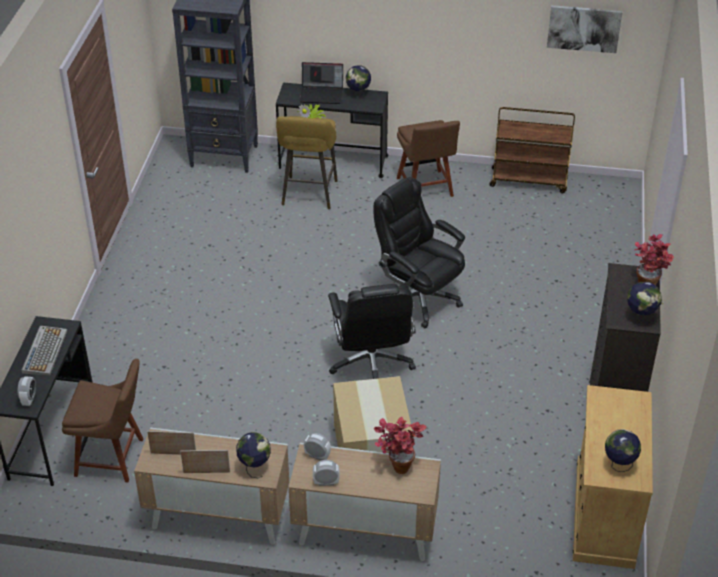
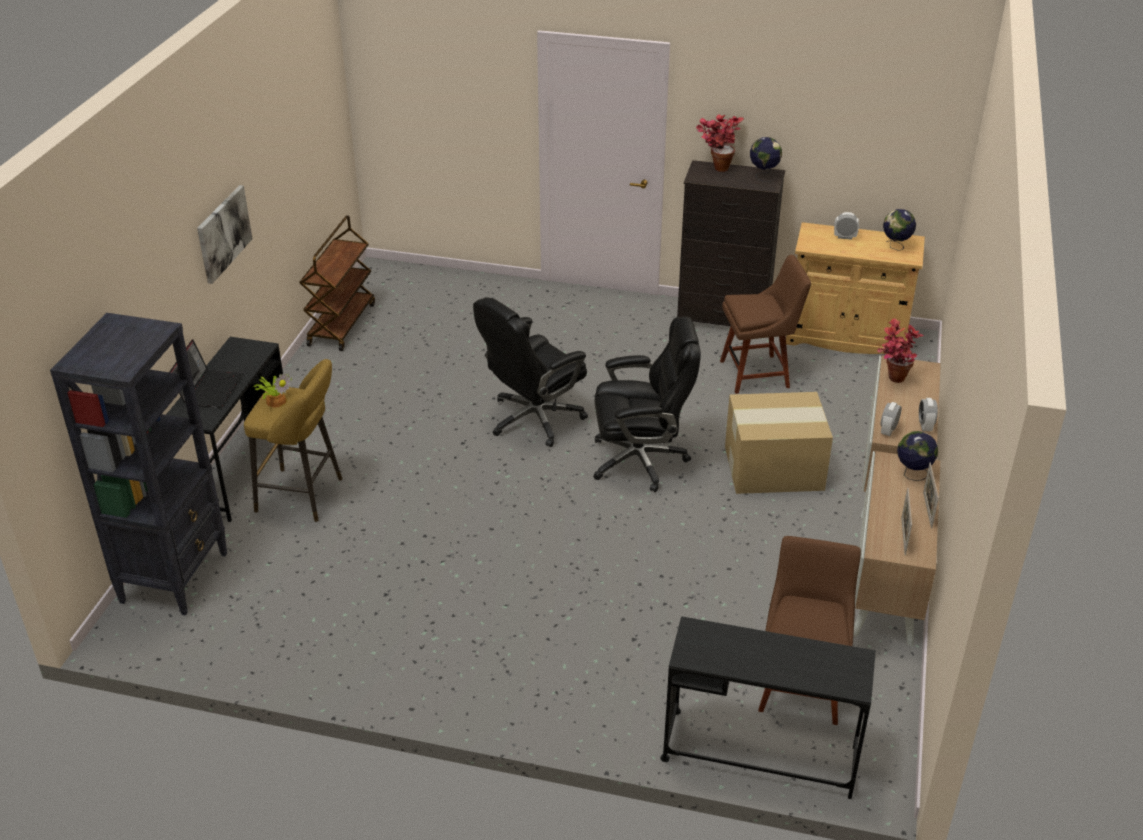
camera: 85 degrees left, 5 degrees down
(29, 399) = (842, 659): alarm clock -> alarm clock (845, 237)
(44, 351) = (745, 650): keyboard -> none
(358, 94) = (226, 359): globe -> none
(425, 189) = (328, 398): brown chair -> brown chair (758, 373)
(584, 28) = (311, 120): picture -> picture (223, 233)

